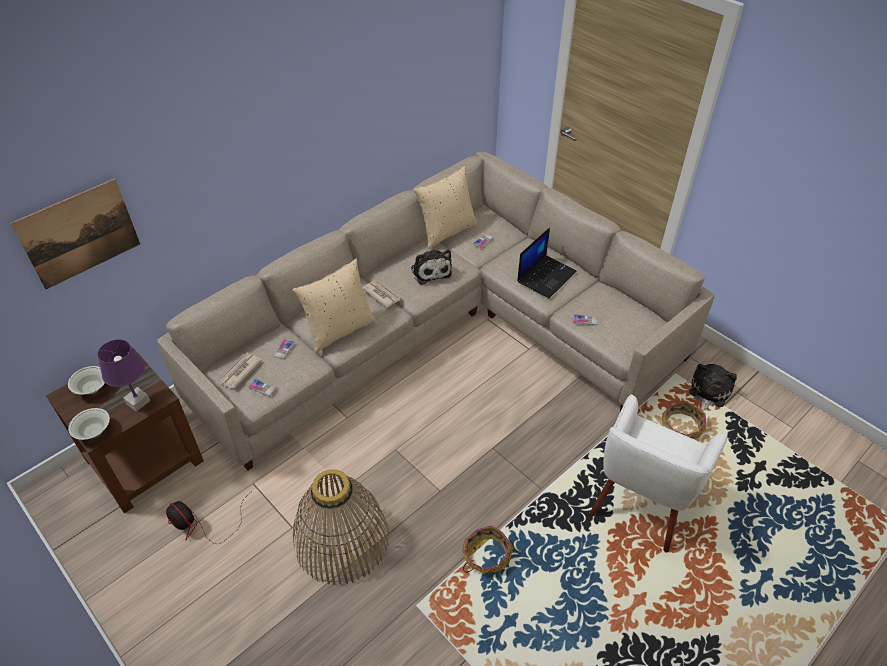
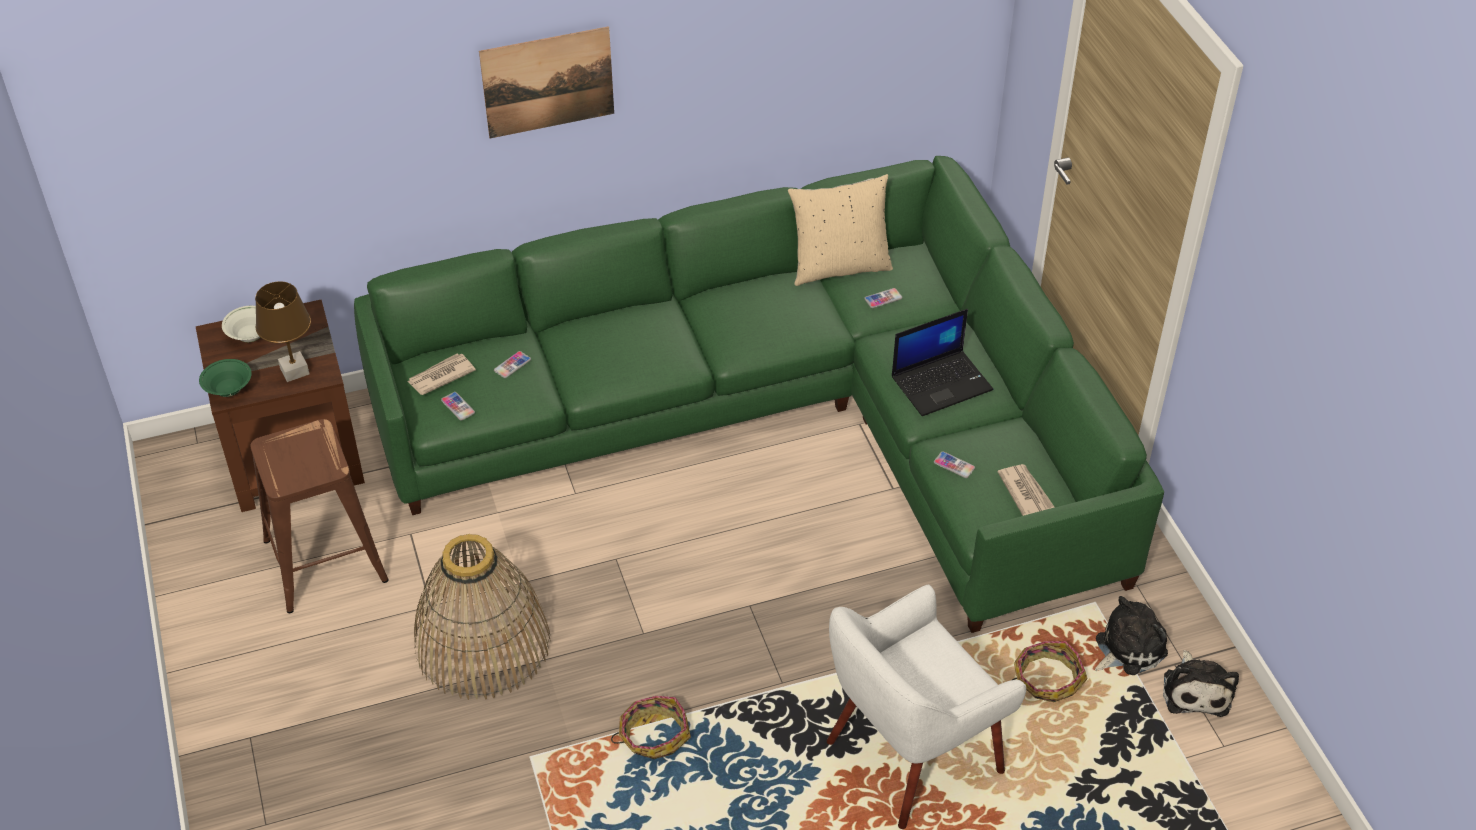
camera: 25 degrees right, 0 degrees up
(79, 233) = (283, 137): picture -> picture (548, 82)
(94, 432) = (229, 390): white bowl -> green bowl
(138, 402) = (294, 372): purple table lamp -> brown table lamp
(201, 525) = (324, 560): fan -> brown stool
(339, 330) = (600, 363): beige pillow -> none
(381, 294) = (685, 332): newspaper -> newspaper (1025, 492)
(430, 270) = (776, 319): plush toy -> plush toy (1196, 690)
(445, 331) = (784, 421): beige sofa -> green sofa

